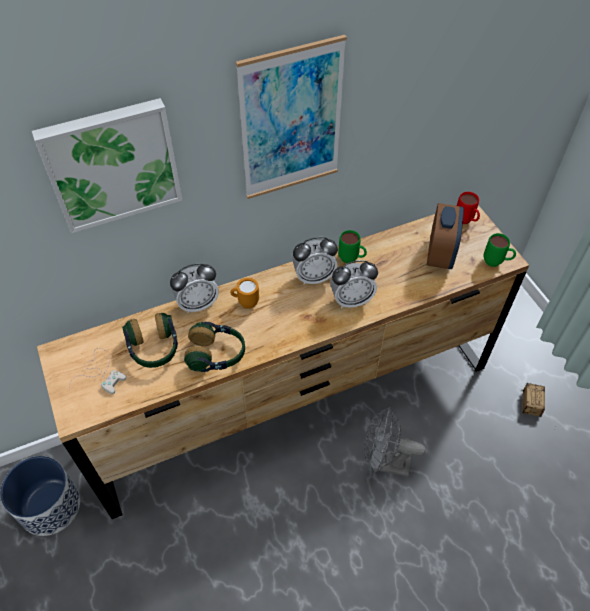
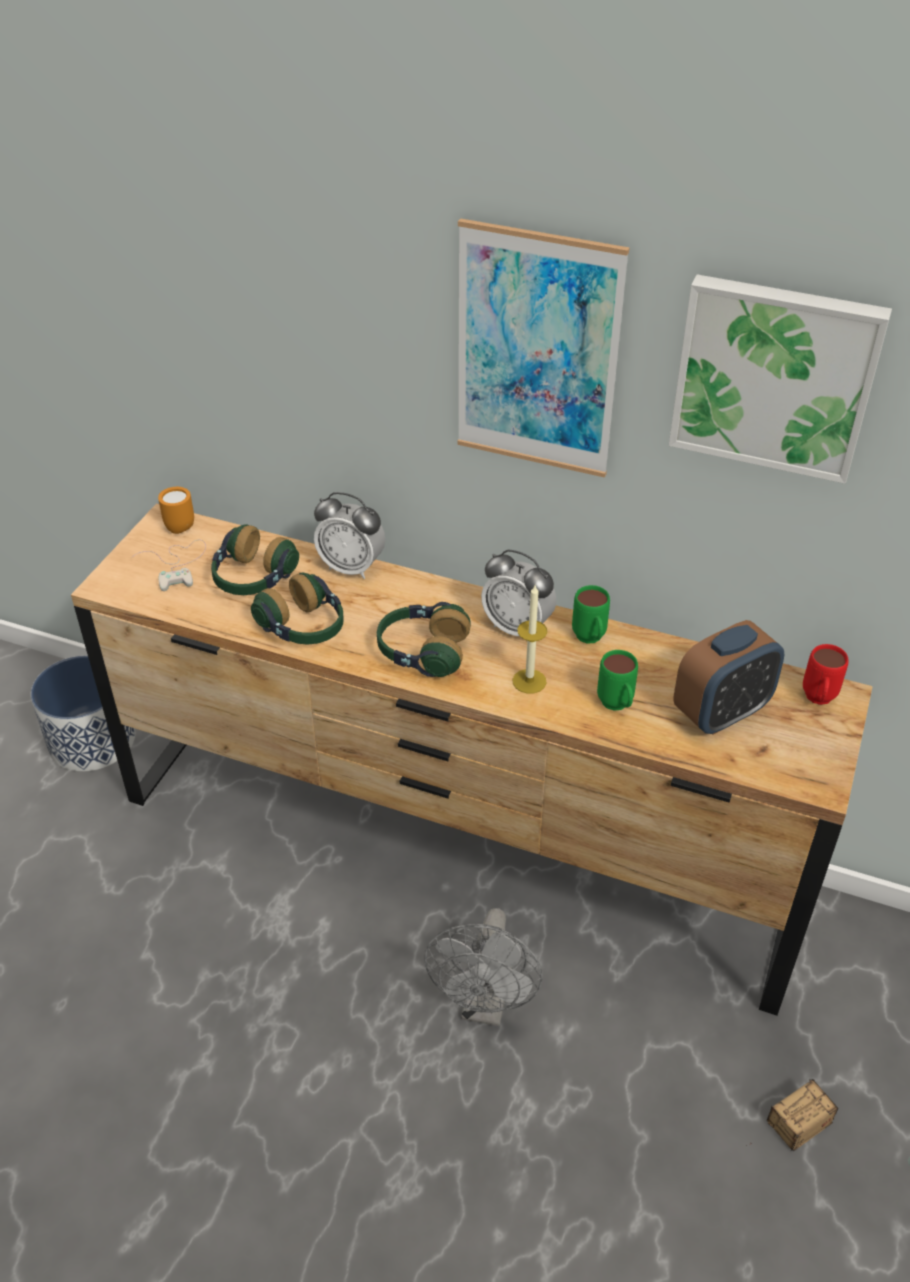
camera: 45 degrees right, 10 degrees down
(111, 164) = (285, 291): picture -> picture (775, 376)
(245, 303) = (402, 600): orange mug -> orange mug (177, 526)
(288, 323) = (422, 652): none -> headphones
(351, 300) = (529, 681): alarm clock -> candle
(384, 463) = (485, 1005): grey fan -> grey fan turned 135 degrees counterclockwise
(496, 263) = (794, 777): green mug -> green mug (617, 707)

